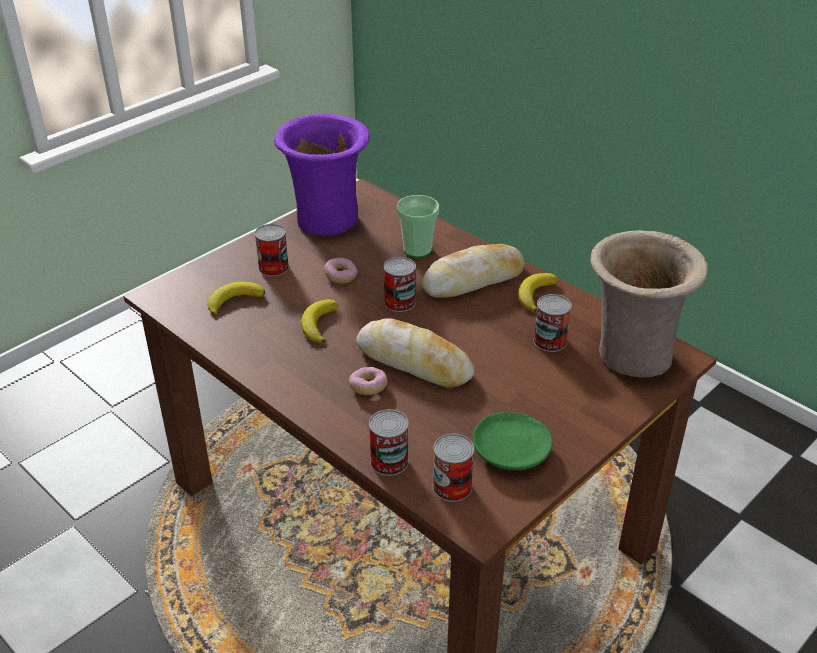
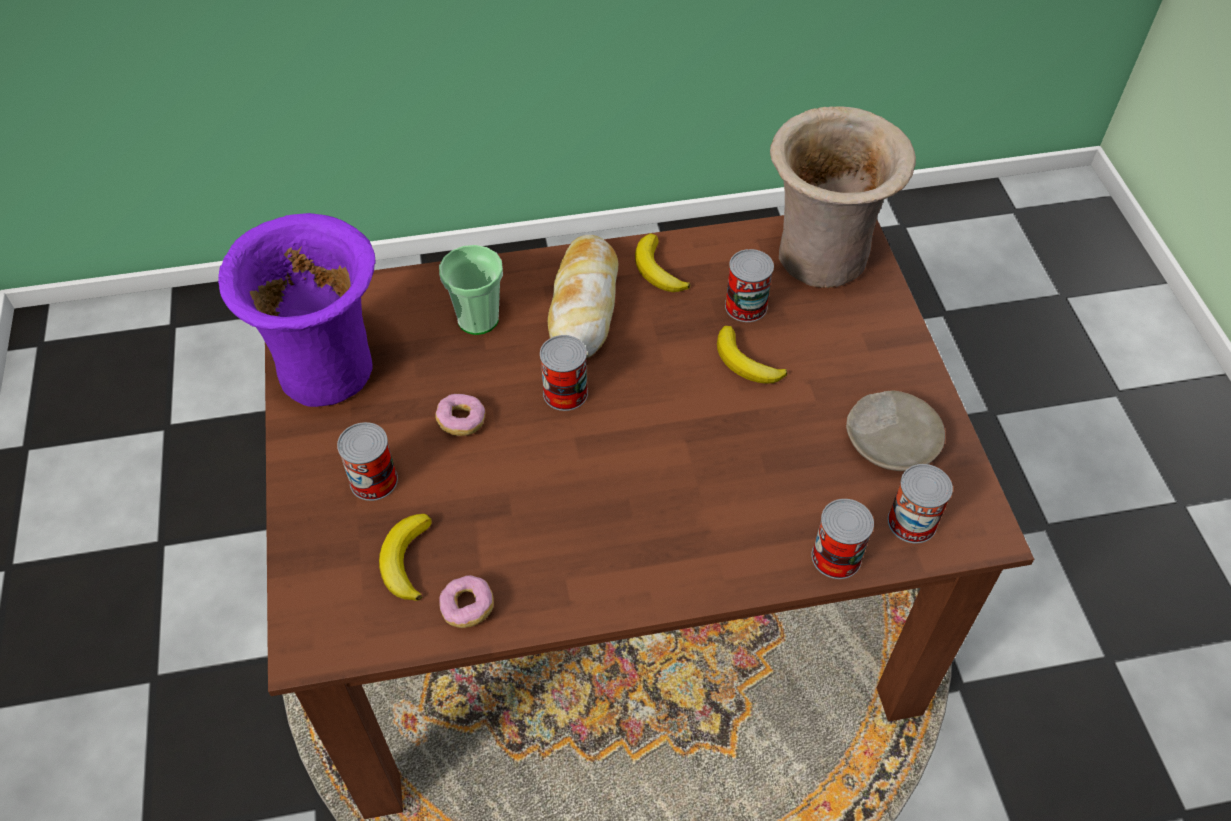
camera: 55 degrees left, 15 degrees up
(318, 324) = (538, 495): banana -> banana (746, 362)
(368, 387) = (697, 508): donut -> donut (467, 607)
(414, 362) = (687, 441): bread -> none
(512, 450) = (892, 440): green plate -> beige plate

